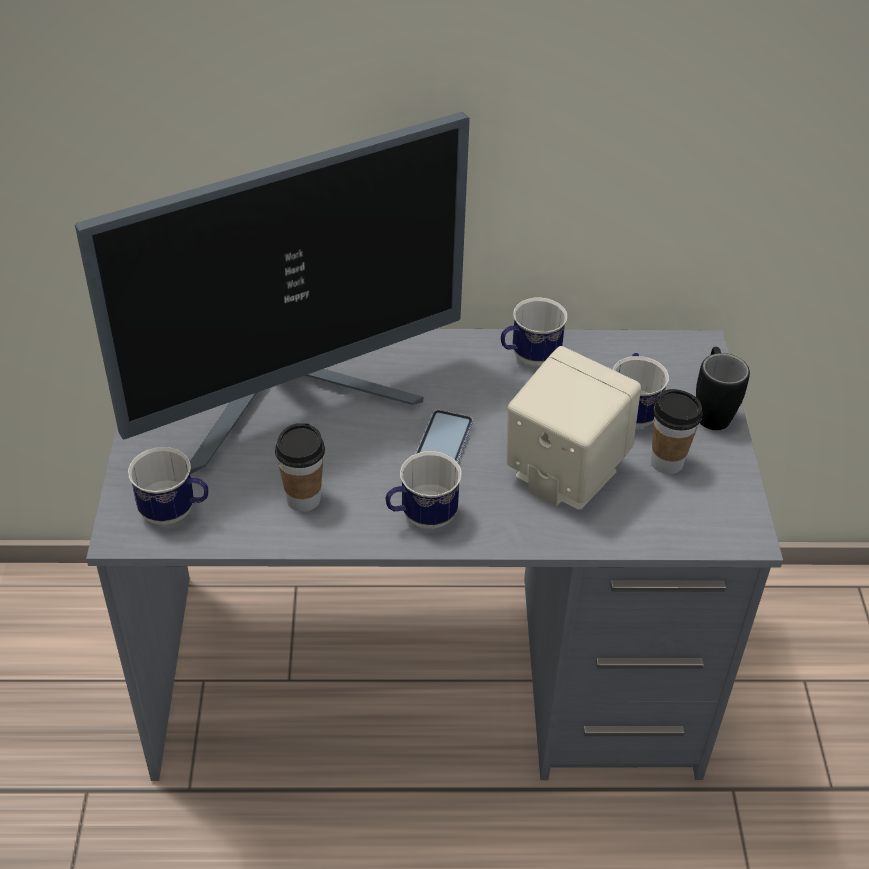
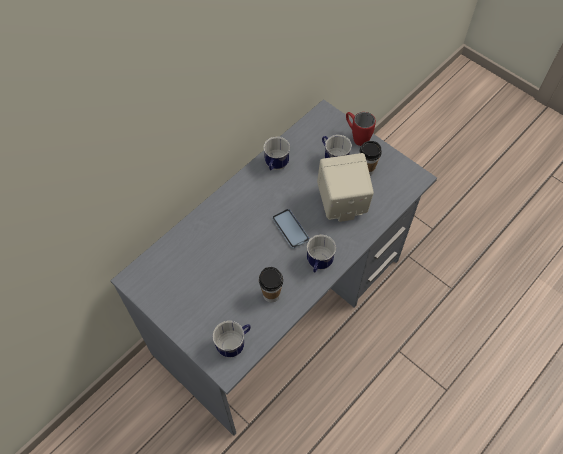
camera: 45 degrees left, 15 degrees up
(294, 403) = (217, 259): monitor -> none
(711, 410) = (356, 137): black mug -> red mug

